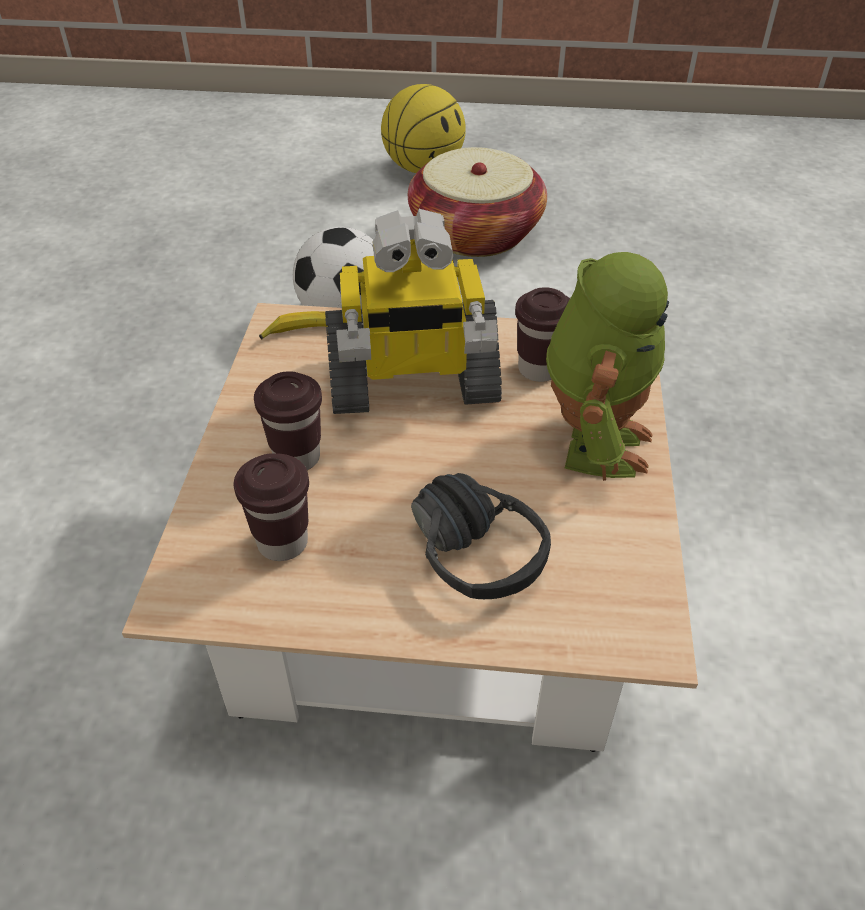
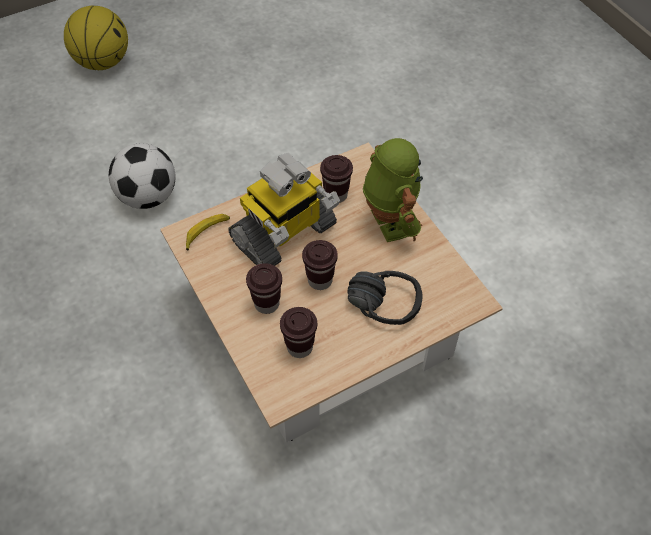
camera: 35 degrees left, 10 degrees up
(405, 467) = (320, 280): none -> brown cup
(475, 233) = (178, 100): basket -> none

